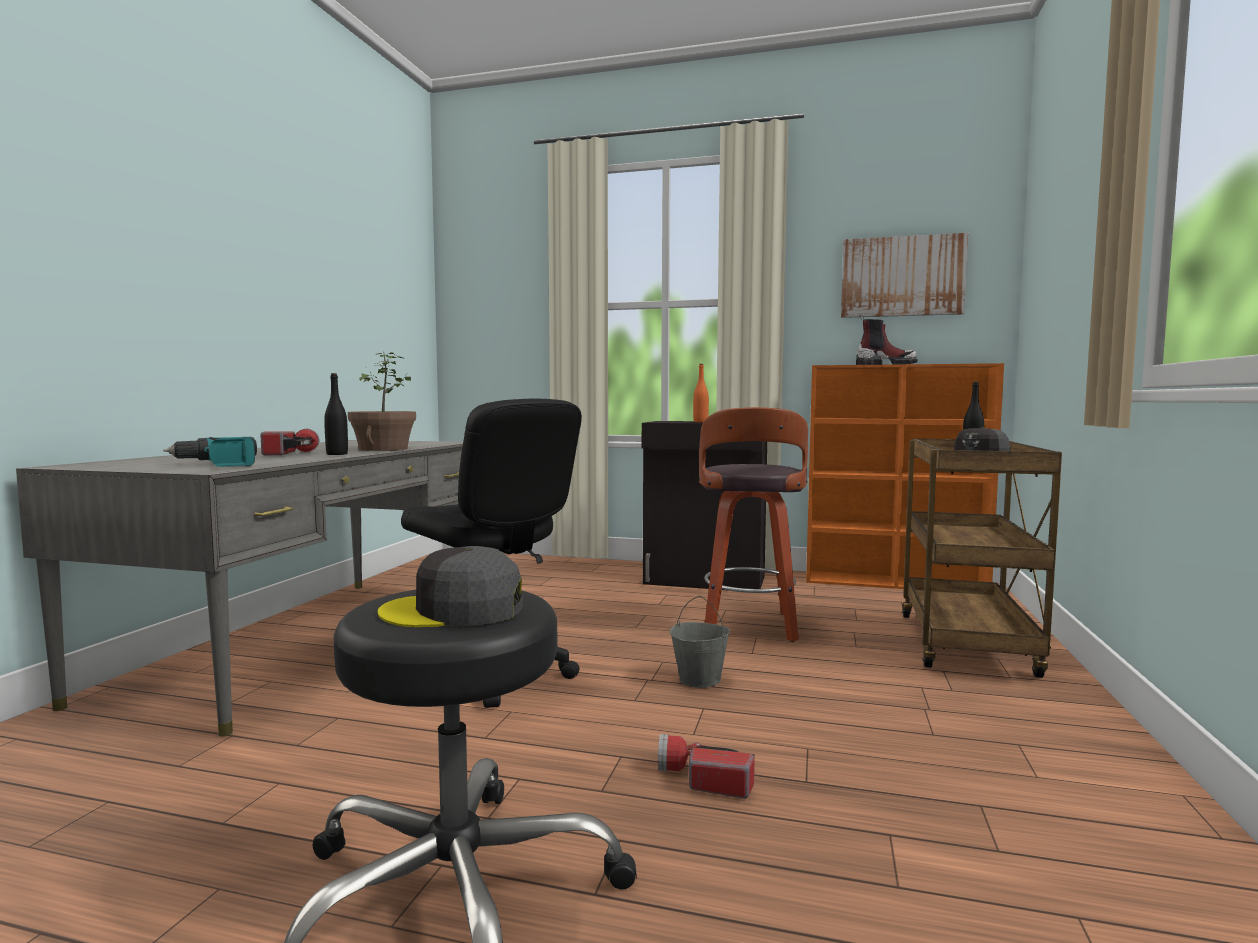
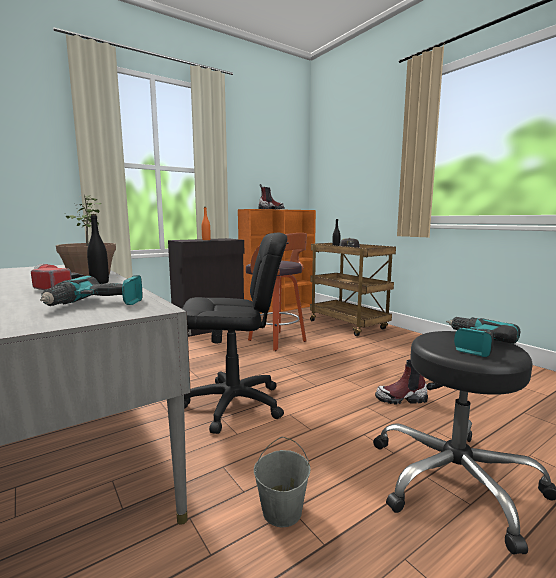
camera: 50 degrees left, 5 degrees up
(454, 610) = (474, 344): grey cap -> power drill
(700, 680) = (315, 368): grey bucket -> grey bucket (282, 511)
(703, 779) = (401, 399): flashlight -> boot
(902, 277) = (270, 167): picture -> none

